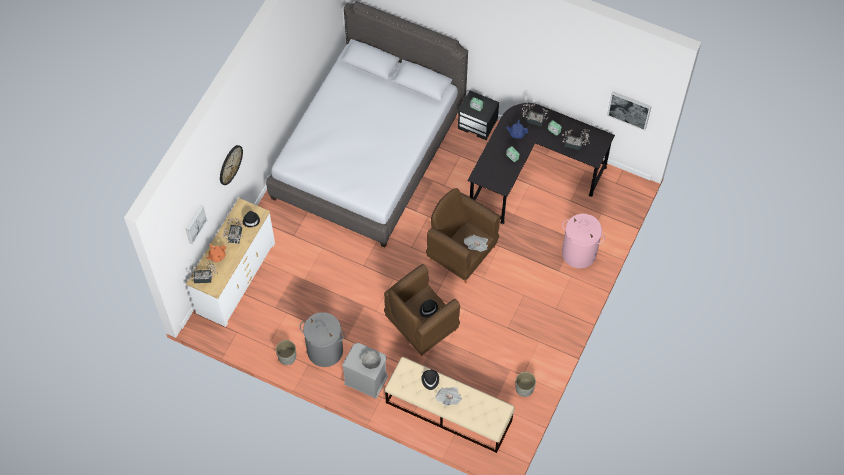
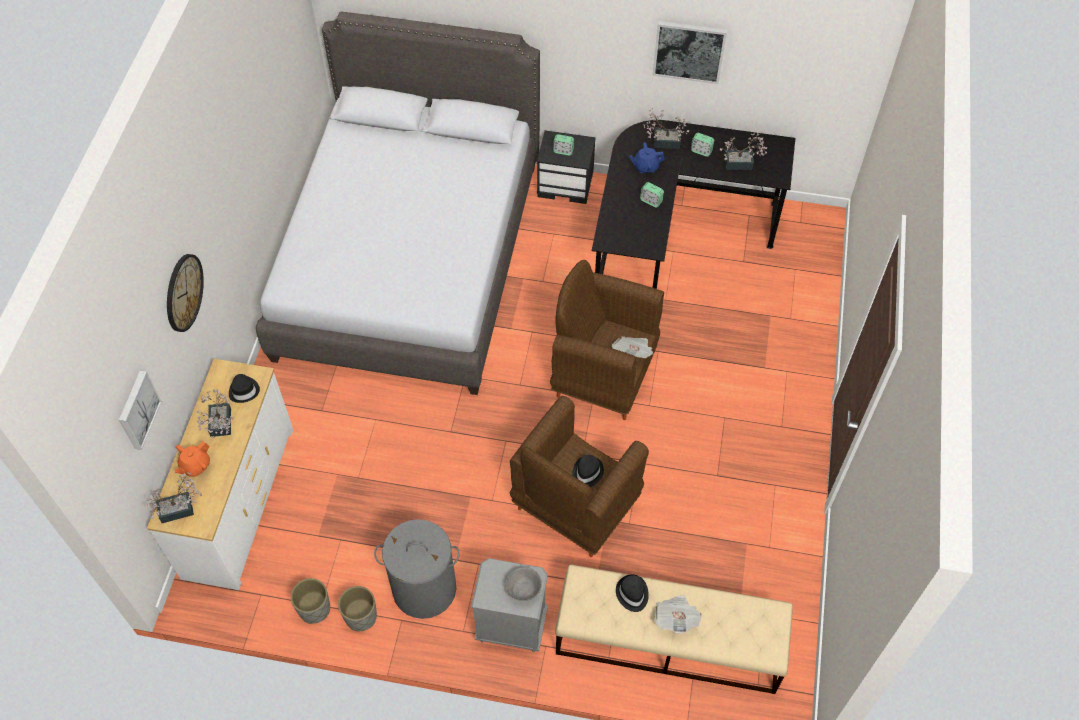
camera: 15 degrees left, 5 degrees down
(524, 389) = (780, 569): grey planter -> grey planter (314, 609)
(578, 253) = (785, 334): pink laundry basket -> none
(629, 109) = (824, 79): picture -> picture (689, 51)

